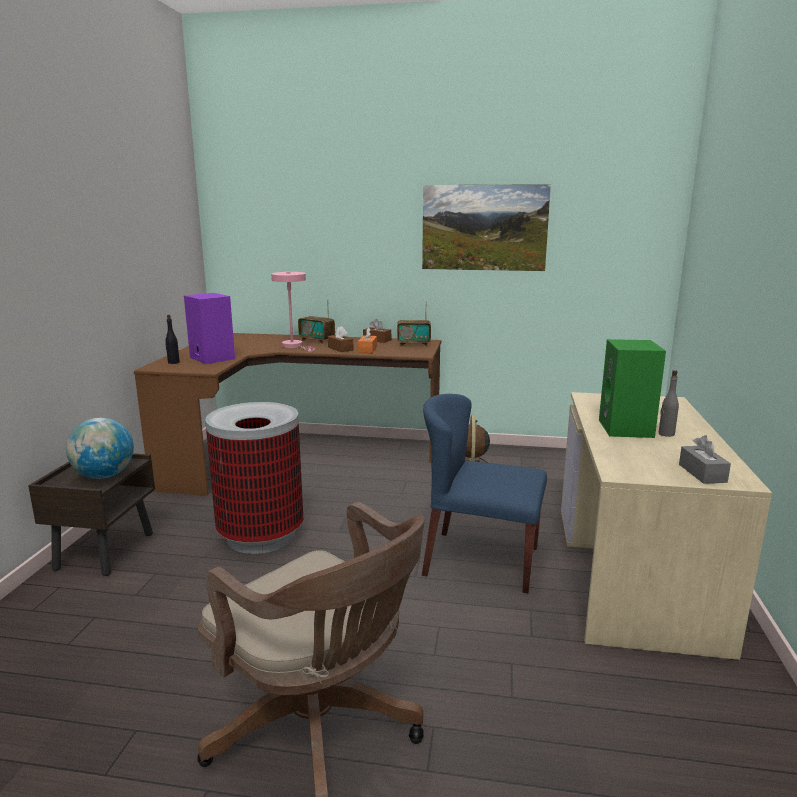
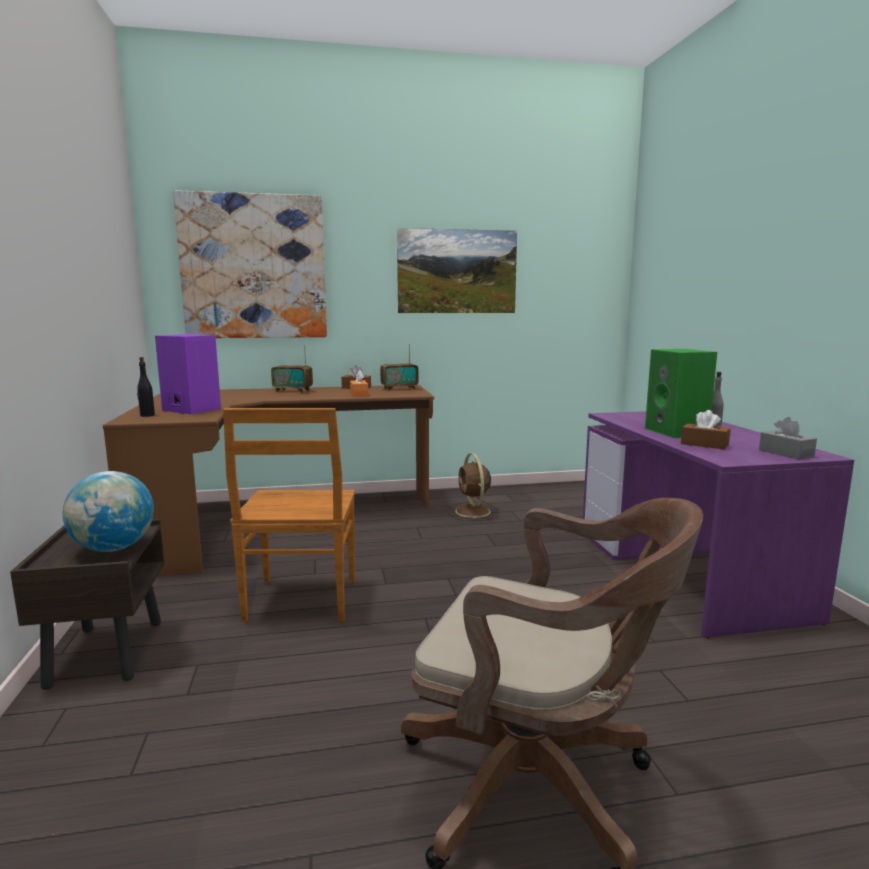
camera: 20 degrees left, 5 degrees down
(260, 536) = (300, 602): trash can -> brown chair
(291, 225) = (254, 267): none -> picture
(294, 346) = (275, 396): pink table lamp -> none
(340, 349) = (329, 395): brown tissue box -> brown tissue box (704, 444)
(480, 560) = (549, 585): blue chair -> none
(635, 572) = (687, 572): beige desk -> purple desk

